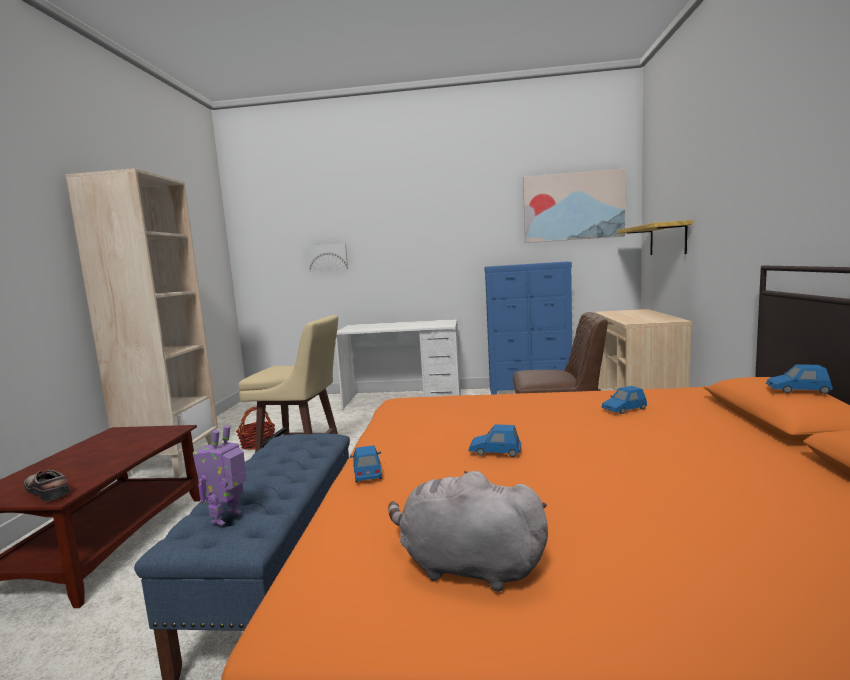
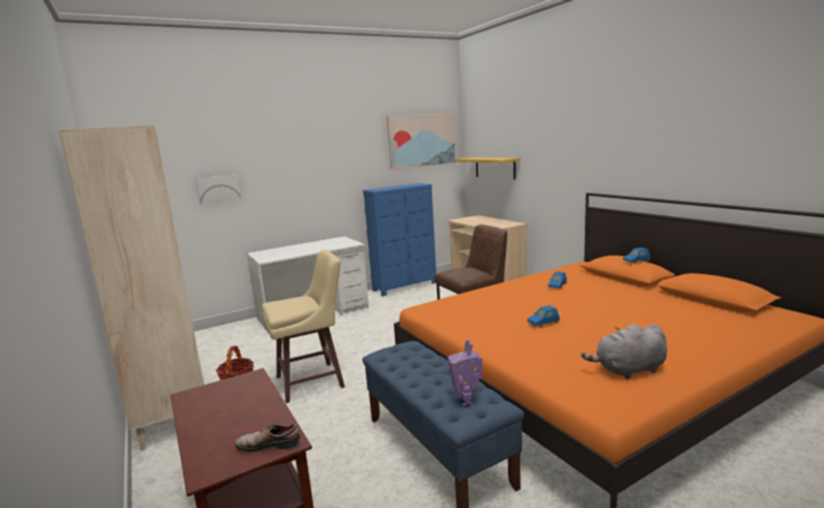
camera: 35 degrees left, 5 degrees up
(367, 472) = (503, 351): blue toy car -> none

